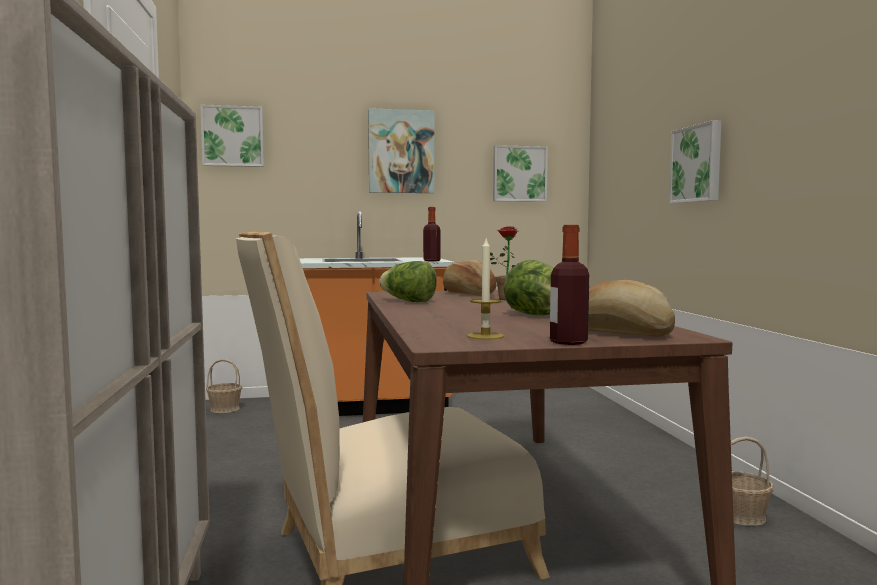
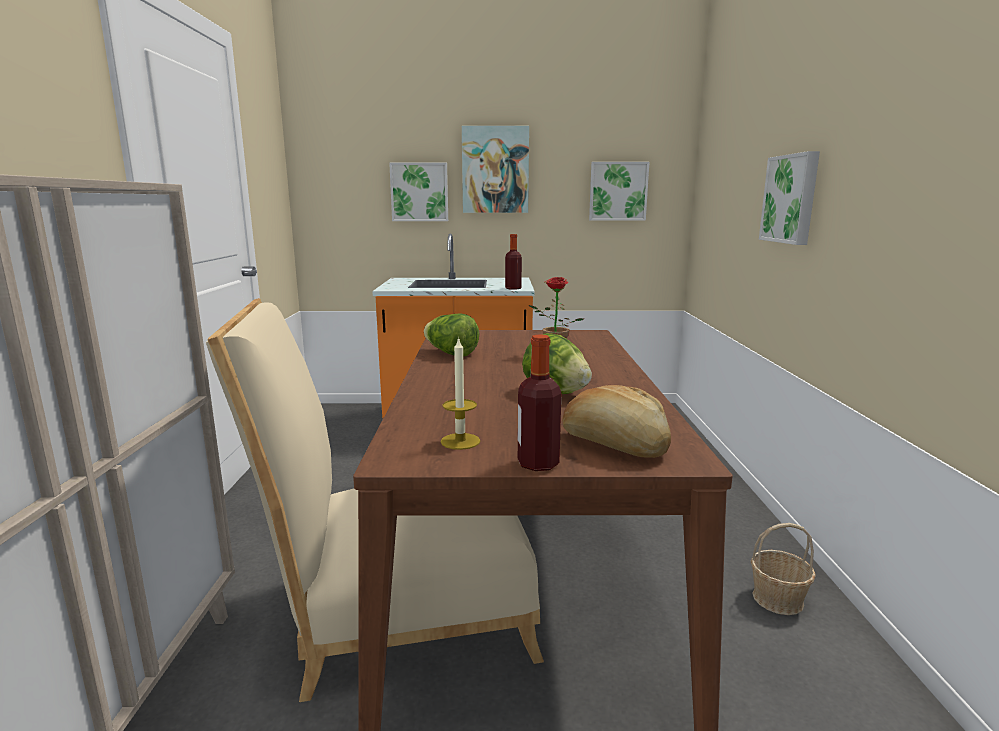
camera: 10 degrees right, 10 degrees up
(224, 409) = (330, 415): basket -> none
(233, 136) = (331, 158): picture -> picture (419, 192)
(468, 293) = (525, 338): bread -> none

